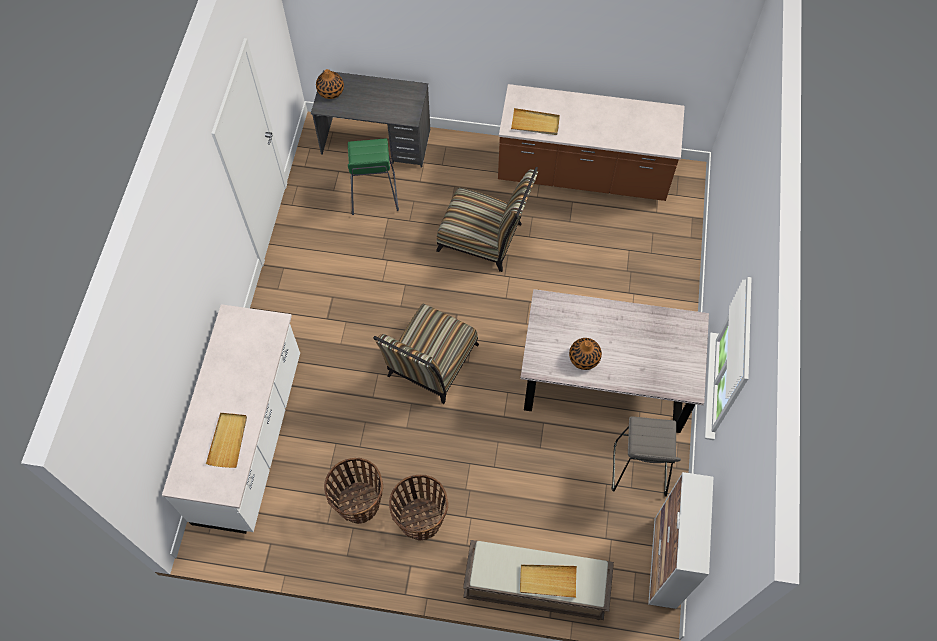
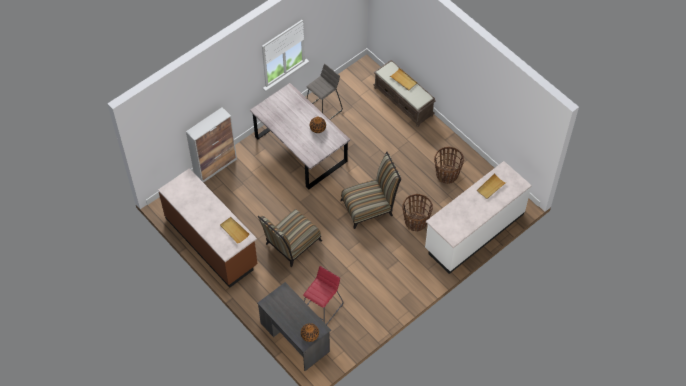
camera: 140 degrees left, 5 degrees down
(373, 194) = (322, 308): green stool -> red stool
(420, 519) = (427, 152): basket -> basket (416, 222)
(485, 239) = (291, 244): chair -> chair turned 105 degrees counterclockwise
(664, 563) = (347, 76): cabinet -> cabinet (215, 166)

